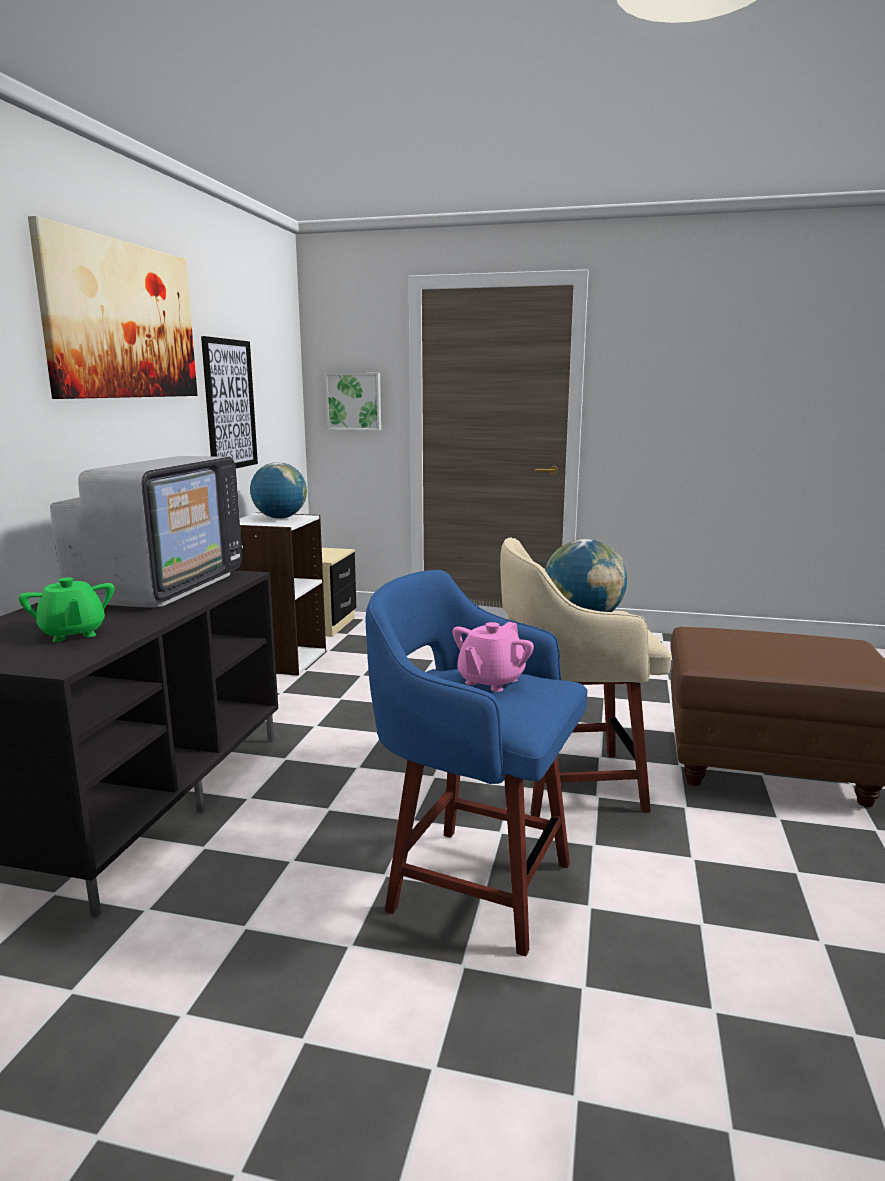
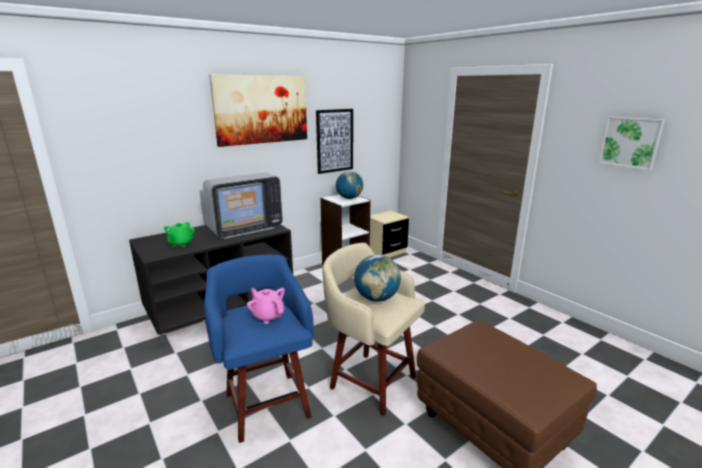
camera: 40 degrees right, 5 degrees up
(354, 401) = (421, 137): picture -> picture (630, 142)
(490, 681) = (267, 316): pink teapot -> pink teapot turned 60 degrees clockwise

